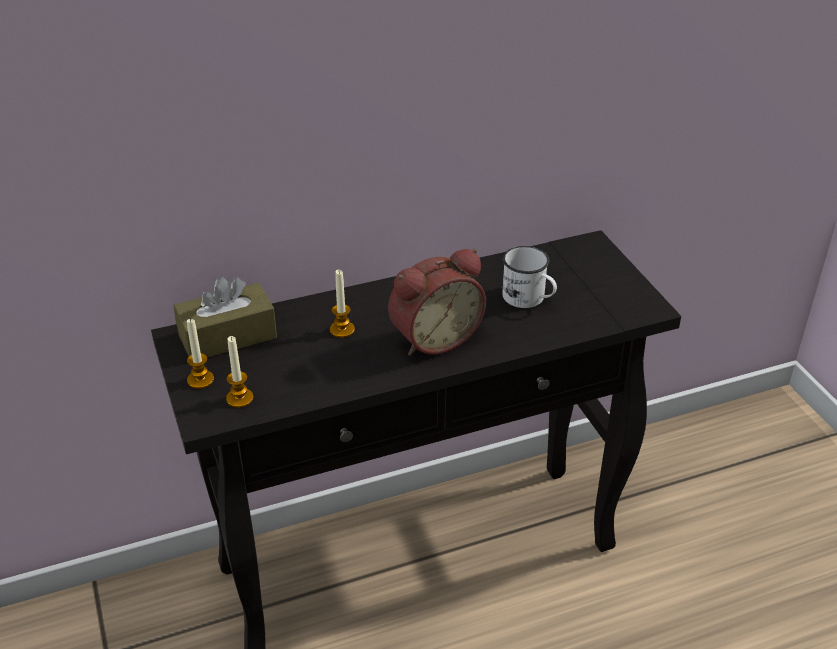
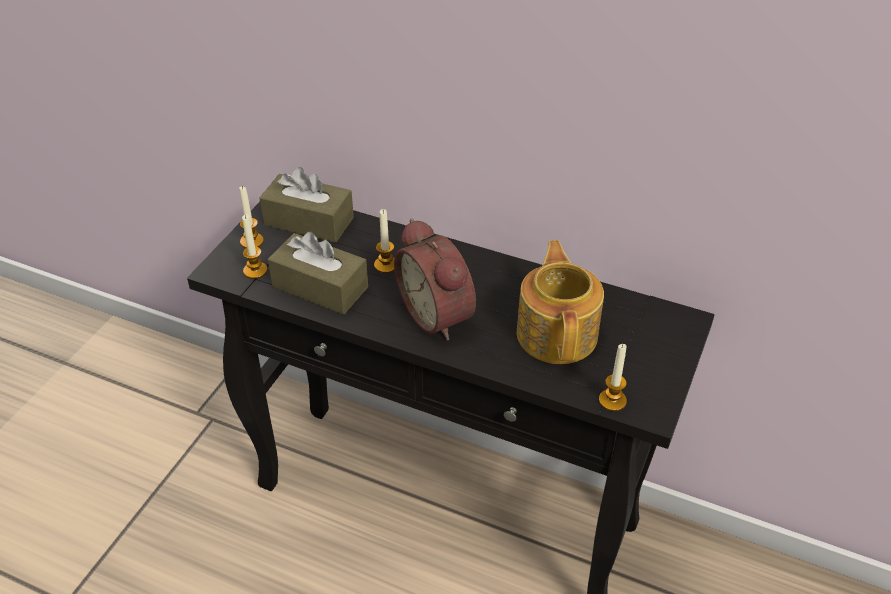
camera: 45 degrees right, 5 degrees up
(313, 376) = (320, 287): none -> brown tissue box
(433, 337) = (439, 314): alarm clock -> alarm clock turned 45 degrees clockwise
(529, 299) = (558, 333): white mug -> teapot
(621, 317) = (612, 400): none -> candle

